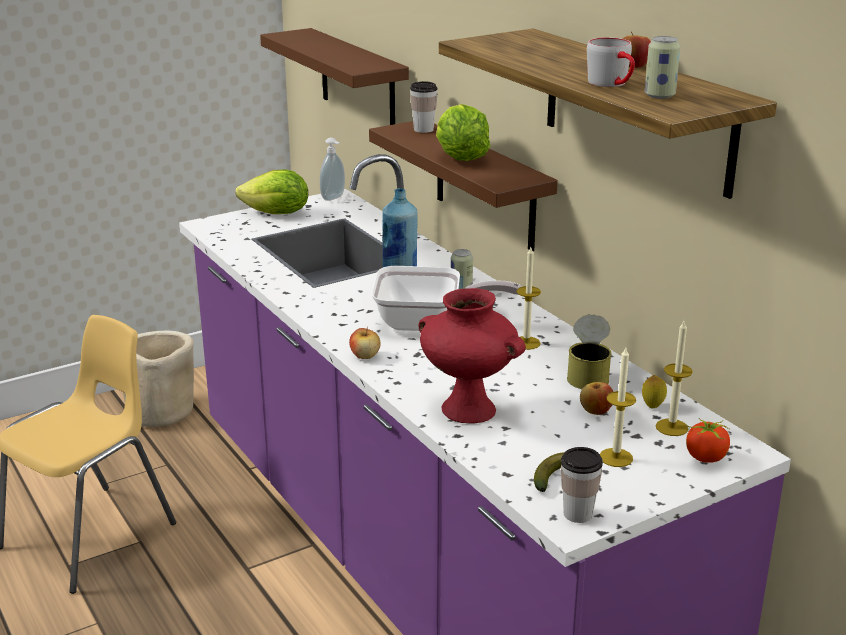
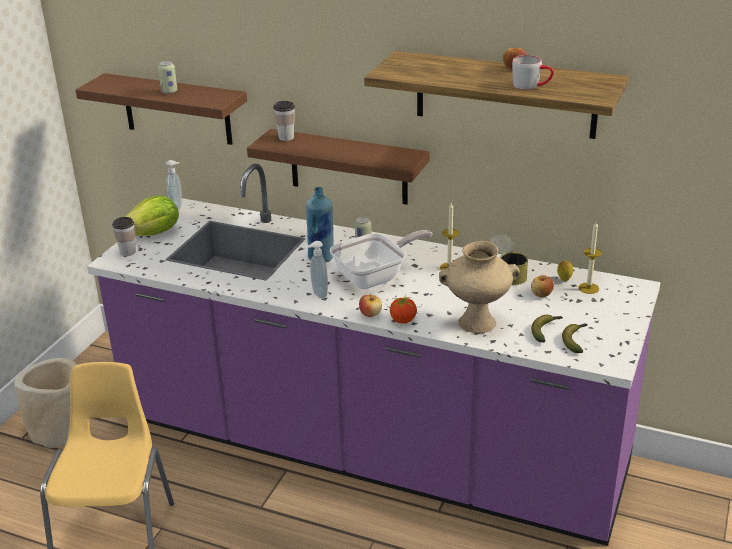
camera: 35 degrees left, 5 degrees up
(342, 318) = (318, 294): none -> soap dispenser
(460, 158) = (347, 153): lettuce -> none
(466, 410) = (476, 323): red vase -> beige vase
(539, 451) = (546, 331): none -> banana
(577, 514) = (609, 357): cup -> cup (128, 252)
(616, 457) = (585, 317): candle -> none
(659, 96) = (570, 88): can -> can (169, 91)
(705, 458) = (625, 298): tomato -> tomato (403, 320)

